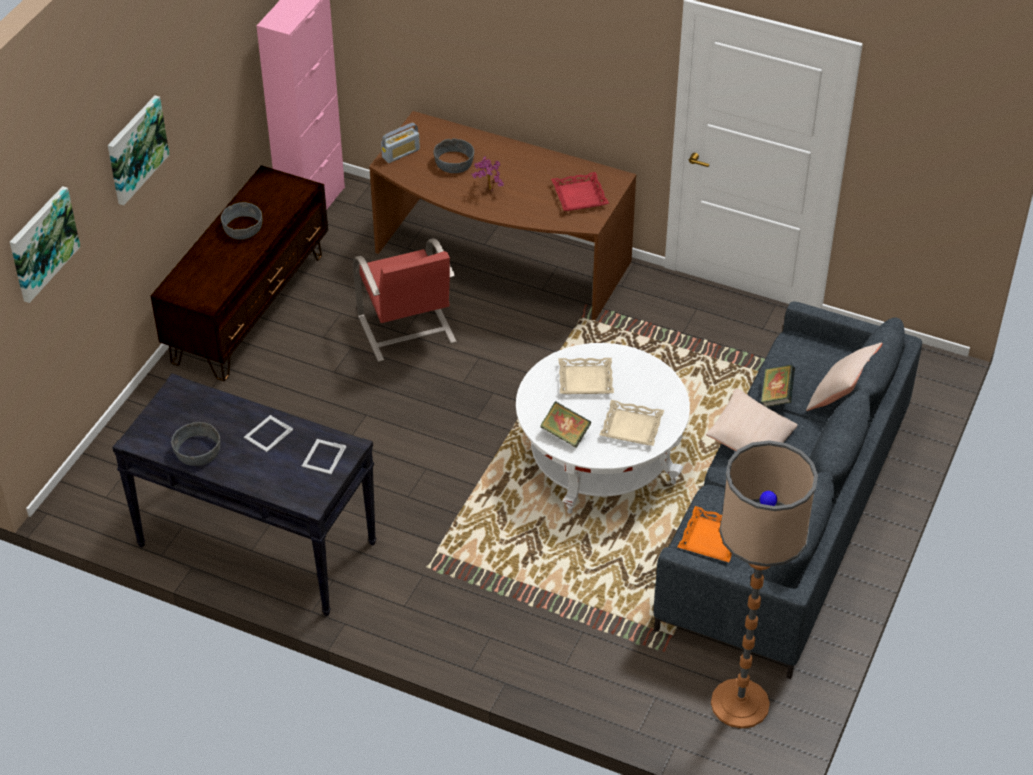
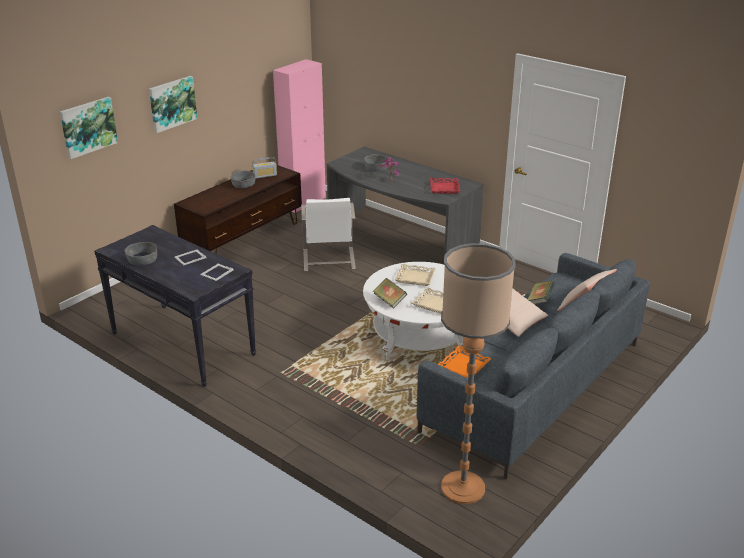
camera: 15 degrees right, 15 degrees down
(401, 153) = (347, 160): radio -> radio (265, 175)
(406, 330) = (328, 260): red chair -> white chair
(499, 261) = (399, 238): brown desk -> grey desk

